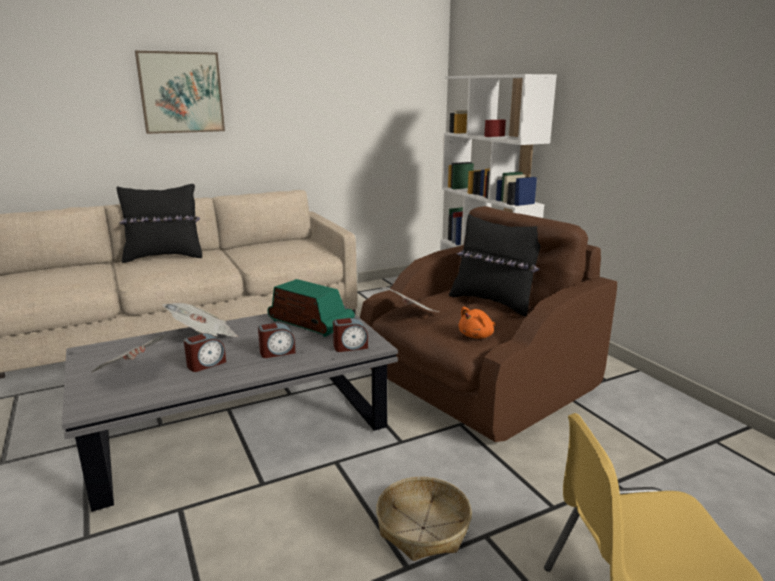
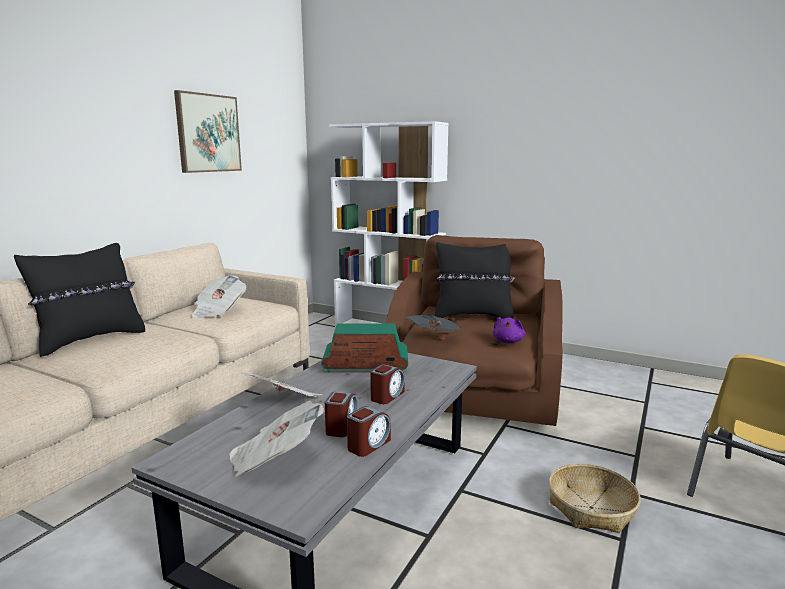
camera: 35 degrees left, 5 degrees down
(181, 92) = (66, 133): picture -> picture (208, 133)
(273, 251) = (218, 311): none -> newspaper
(350, 347) = (438, 374): alarm clock -> alarm clock (368, 445)
(477, 336) = (508, 341): orange plush toy -> purple plush toy

